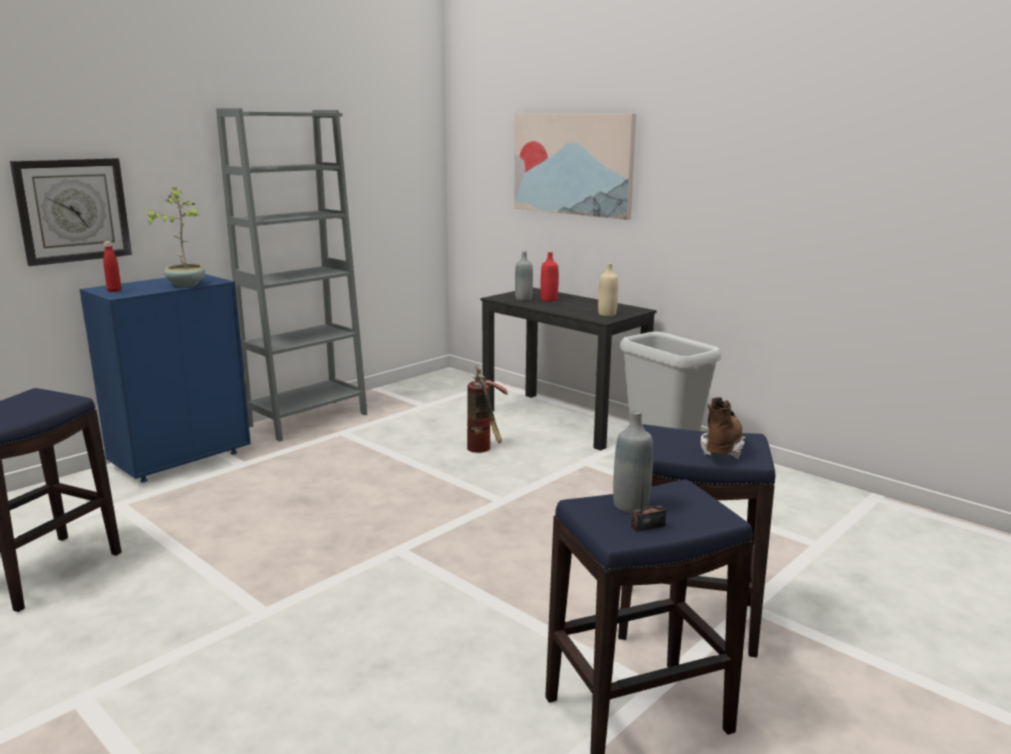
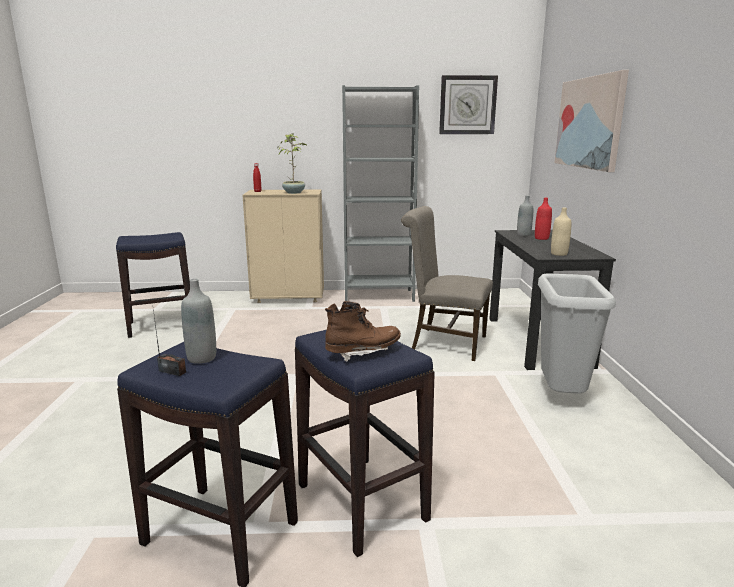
camera: 45 degrees right, 0 degrees up
(73, 210) = (254, 146): wall clock -> wall clock (467, 105)
(182, 459) = (289, 297): blue cabinet -> beige cabinet
(485, 451) = (443, 342): fire extinguisher -> beige chair

